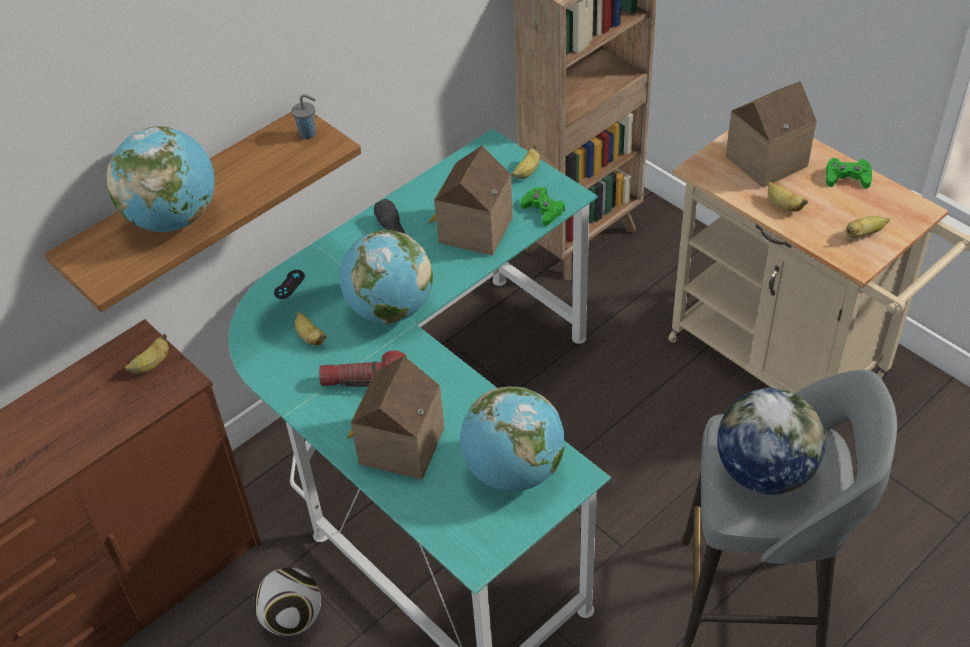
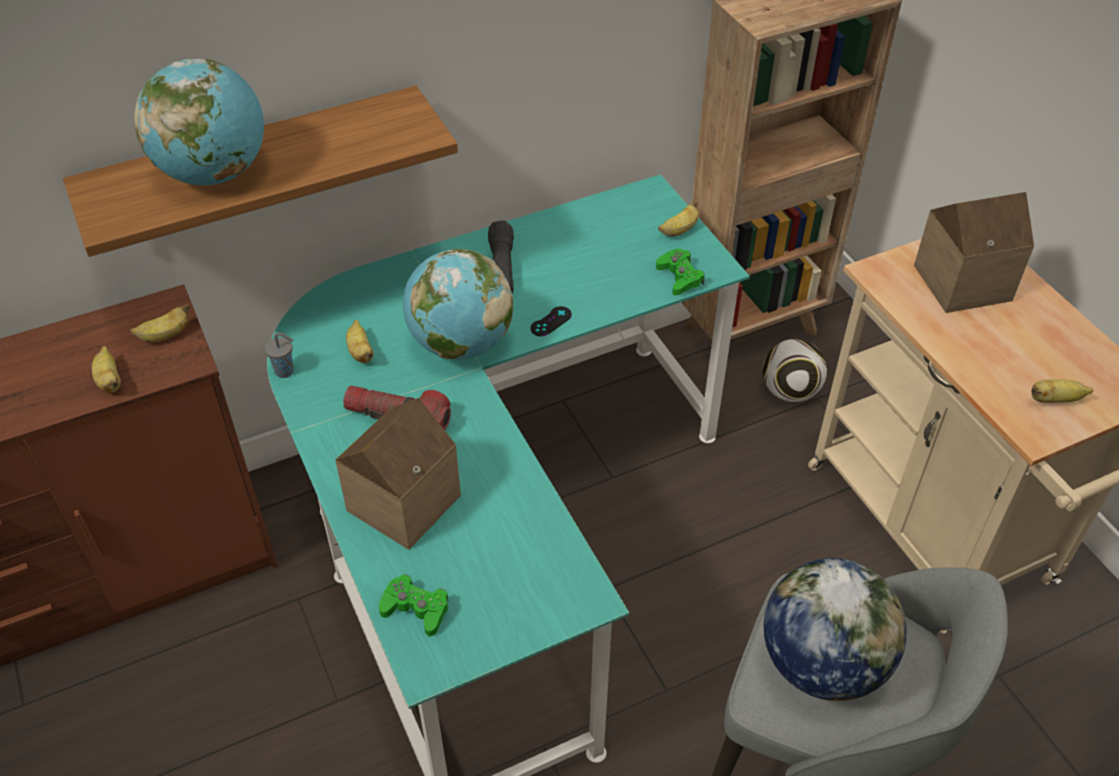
camera: 15 degrees right, 0 degrees up
(289, 284) = (365, 288): black game controller -> black game controller (551, 321)
(292, 617) = (275, 658): football -> football (789, 391)
(308, 134) = (406, 117): grey cup -> grey cup (286, 371)
(471, 230) = (589, 279): toy house -> none
(513, 471) = (517, 570): globe -> none
(783, 205) = (963, 340): banana -> banana (109, 381)
(847, 177) = (1058, 327): green game controller -> green game controller (416, 609)

